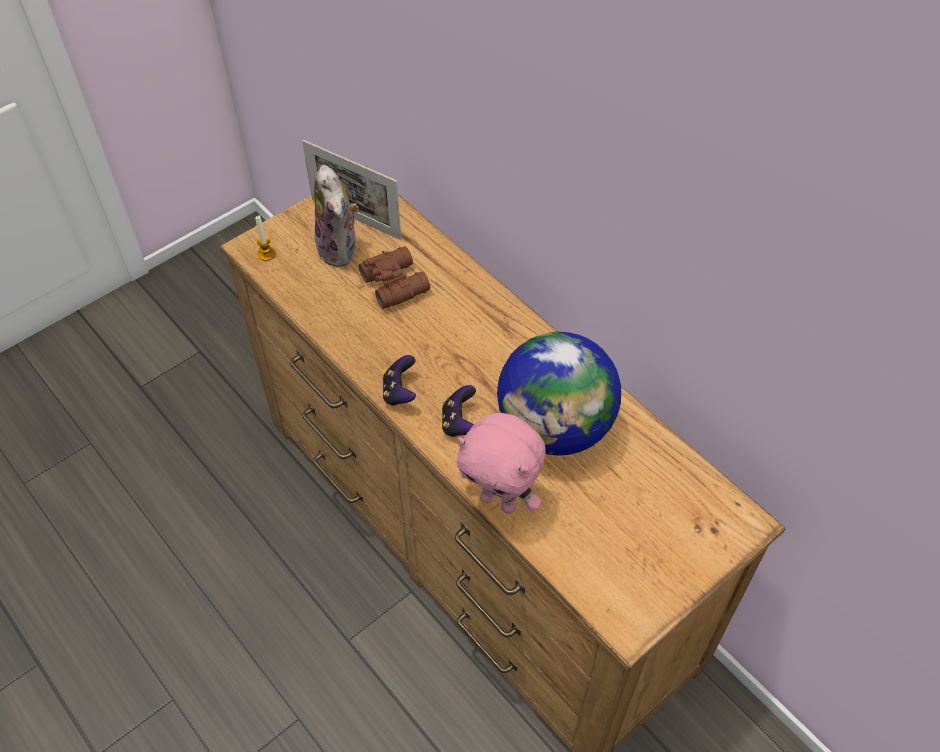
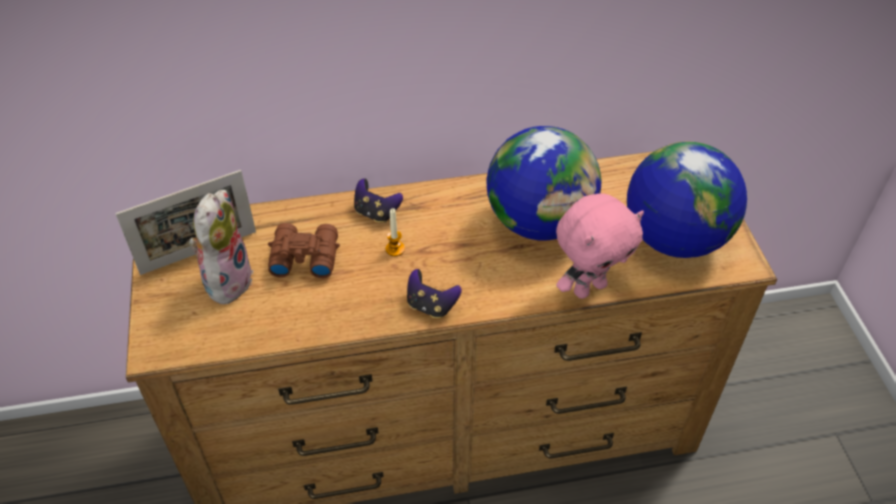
camera: 60 degrees left, 5 degrees down
(266, 254) = (176, 340): candle -> candle (395, 249)
(341, 249) = (226, 279): plush toy -> plush toy turned 90 degrees counterclockwise
(459, 423) = (493, 279): game controller -> game controller (376, 213)
(617, 549) = (674, 238): none -> globe

